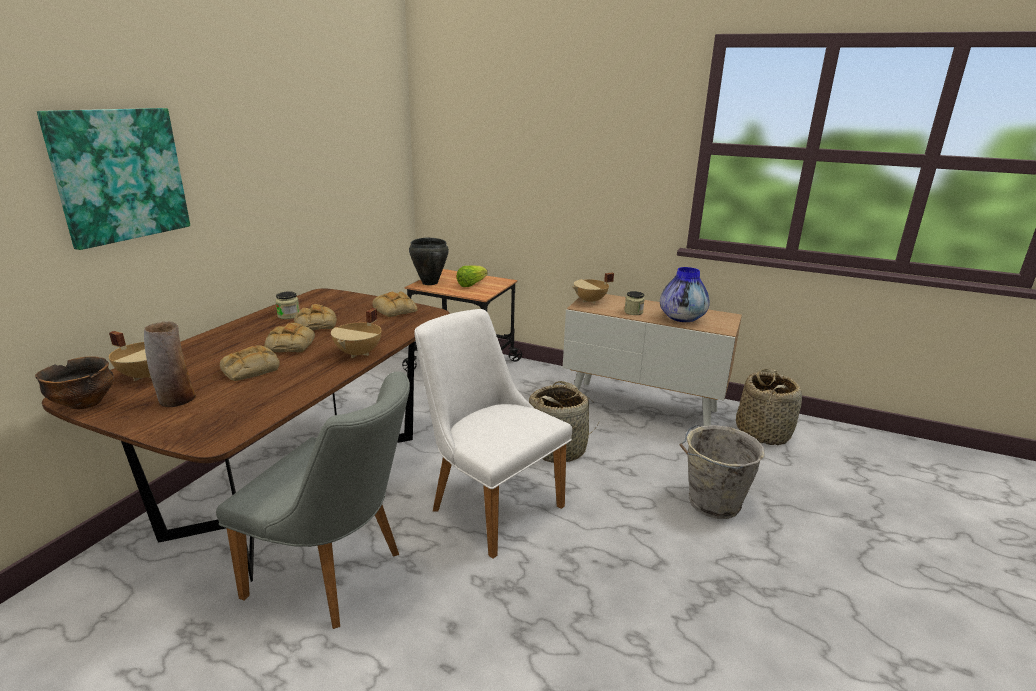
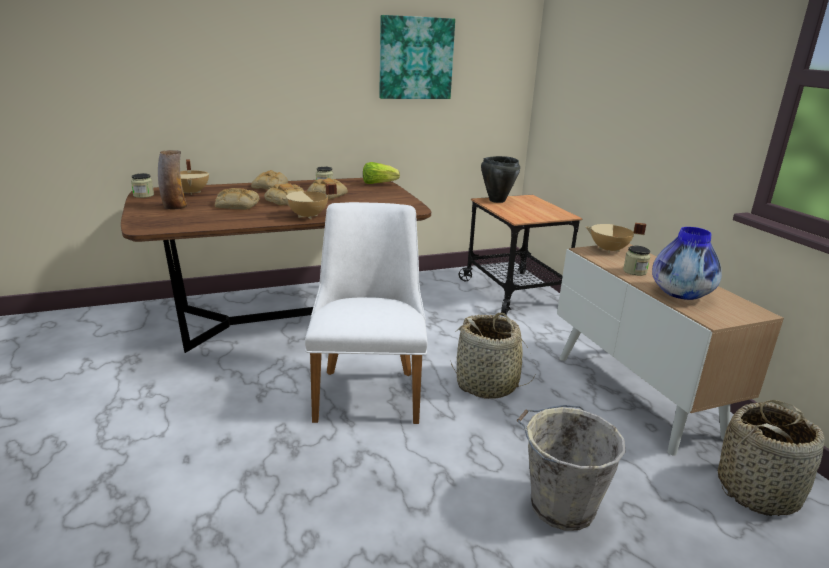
camera: 45 degrees right, 0 degrees up
(84, 403) = (143, 195): bowl -> jar
(119, 175) = (218, 54): picture -> picture (415, 58)
(337, 576) = (220, 375): grey chair -> none
(396, 310) = (395, 201): bread -> bread (270, 186)
(471, 284) = (529, 210): lettuce -> lettuce (378, 184)

